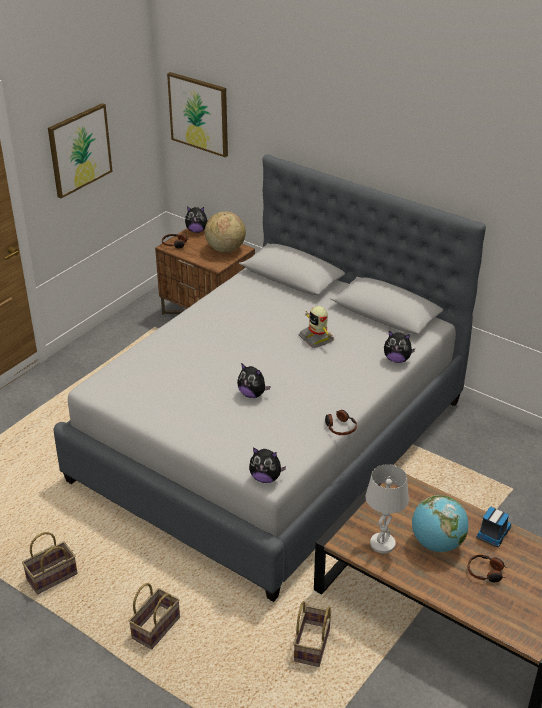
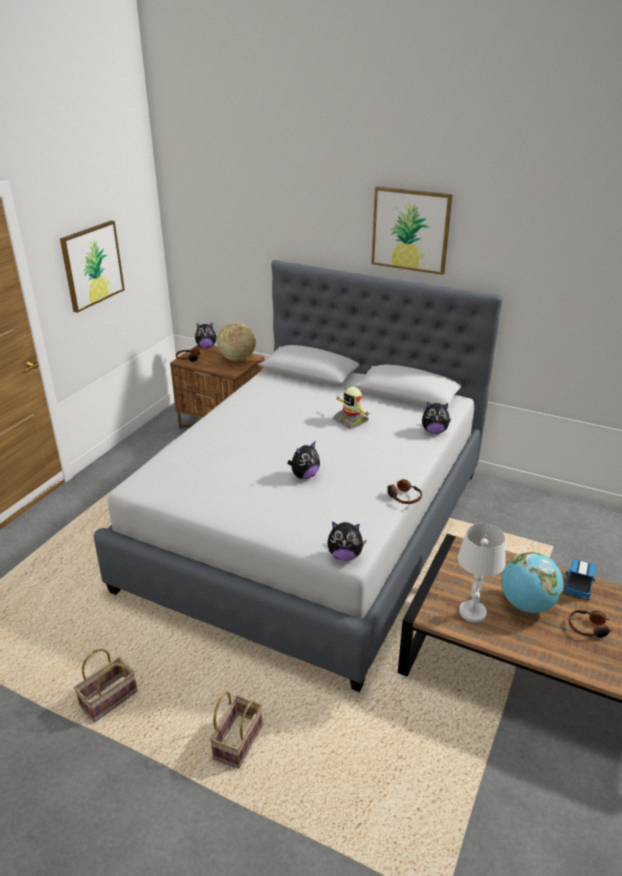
camera: 10 degrees left, 5 degrees down
(199, 114) = (203, 232): picture -> picture (410, 230)
(252, 394) = (304, 476): plush toy -> plush toy turned 60 degrees counterclockwise
(312, 646) = (415, 736): basket -> none

